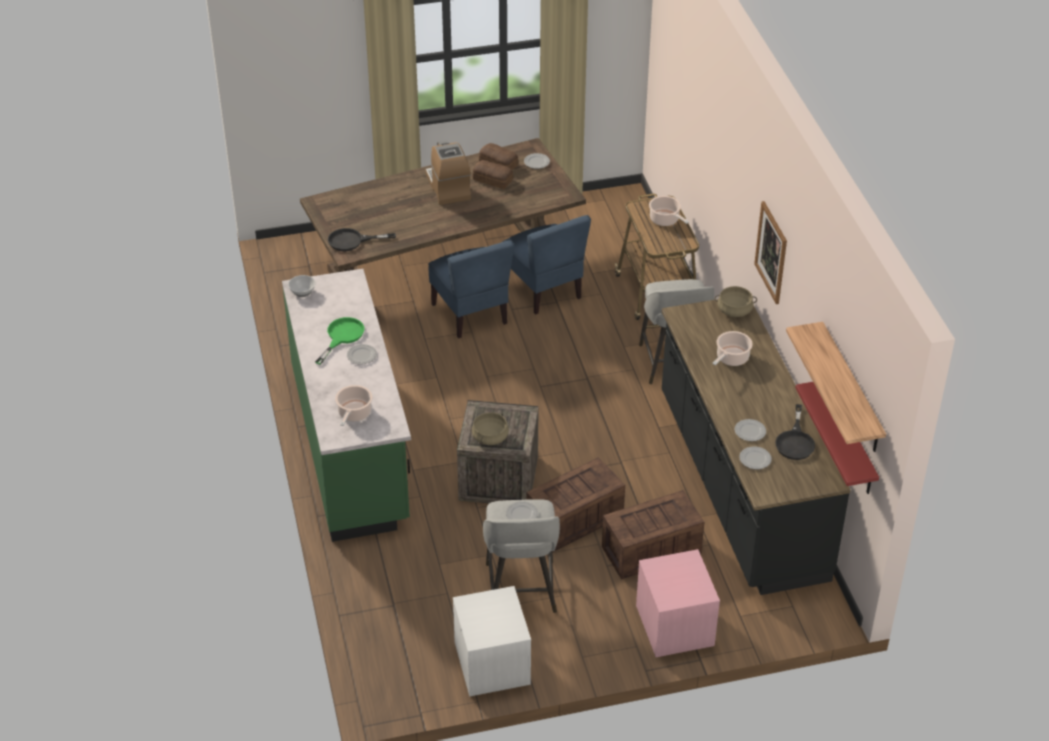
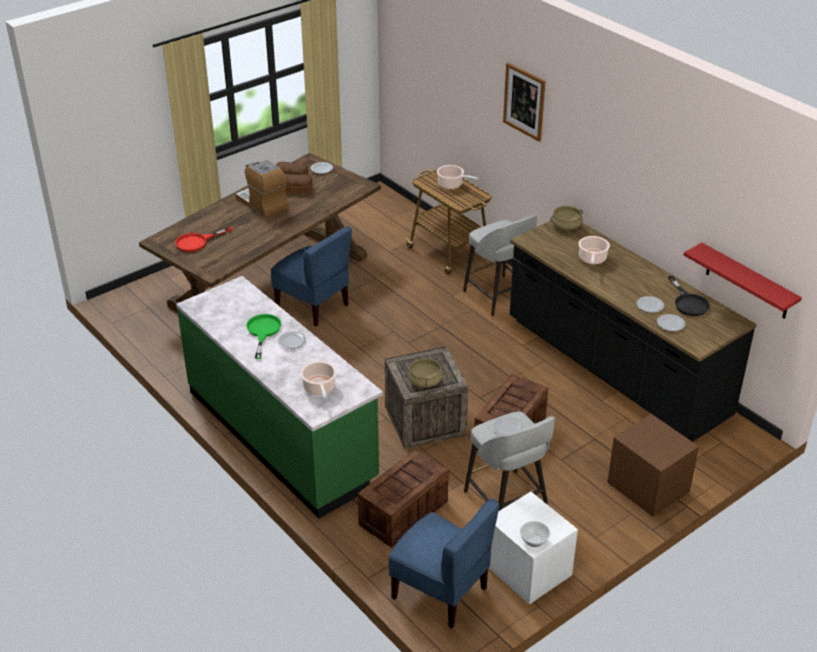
camera: 25 degrees left, 5 degrees down
(303, 292) = (202, 307): bowl -> bowl (534, 541)
(352, 241) = (209, 262): black frying pan -> none
(354, 214) = (197, 242): none -> red frying pan
(544, 290) = (360, 273): blue chair -> blue chair (440, 592)
(650, 550) = (585, 437): crate -> crate (402, 513)
(674, 626) = (648, 488): pink nightstand -> brown nightstand
(771, 252) = (598, 163): picture -> picture (524, 101)
(851, 389) = (745, 236): shelf -> none

